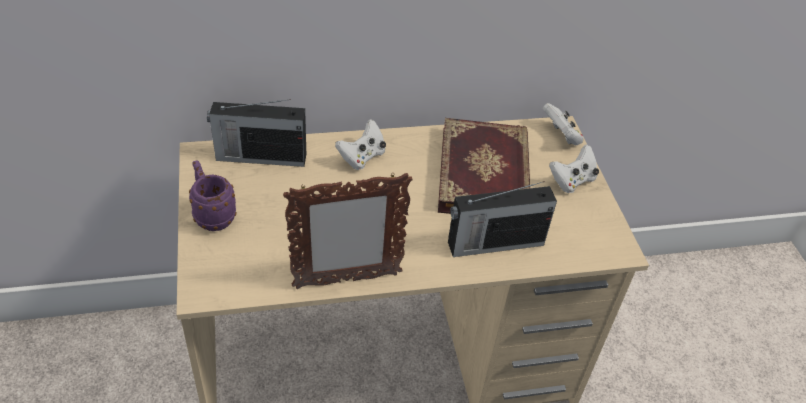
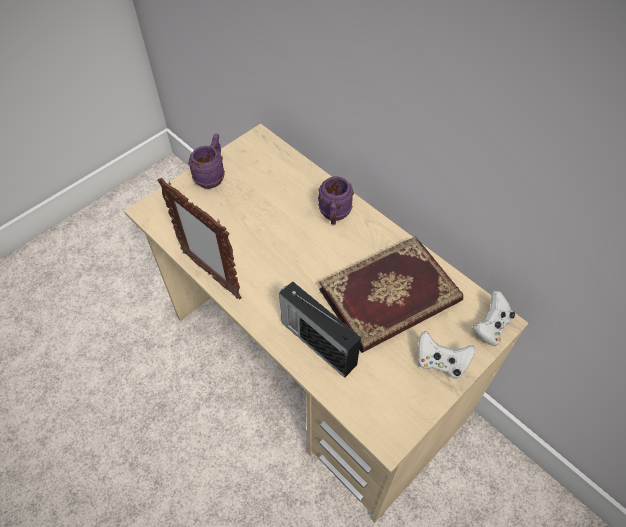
camera: 60 degrees right, 10 degrees up
(259, 157) = (283, 165): radio -> none
(362, 157) = (334, 215): white game controller -> purple mug

